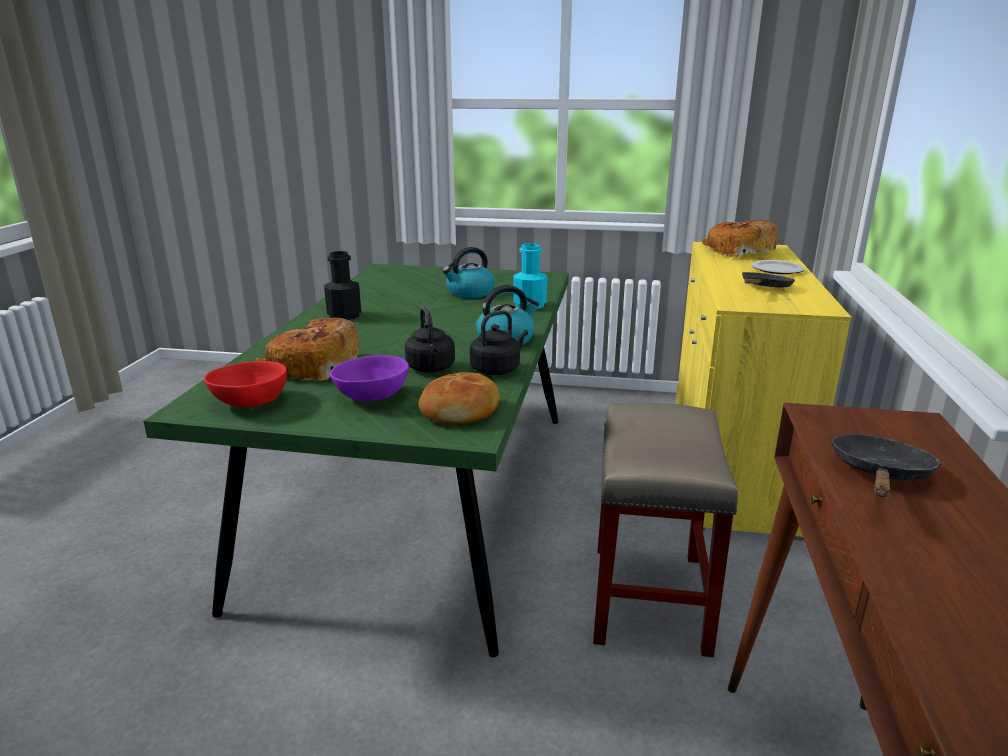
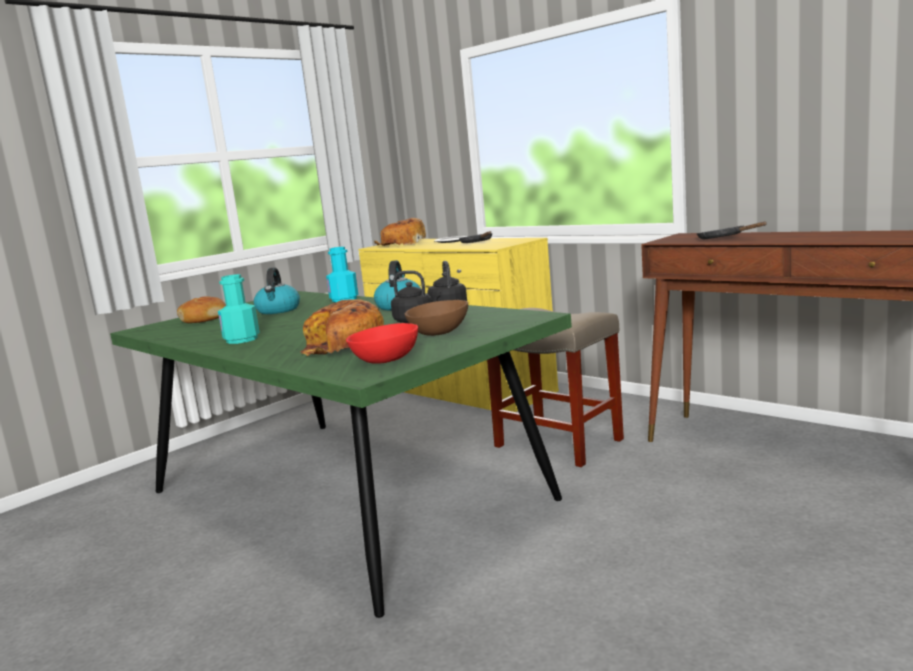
camera: 55 degrees left, 10 degrees down
(344, 315) = (242, 339): black bottle -> turquoise bottle
(373, 396) = (439, 332): purple bowl -> brown bowl
(461, 410) = (500, 317): bread -> bread (204, 319)

